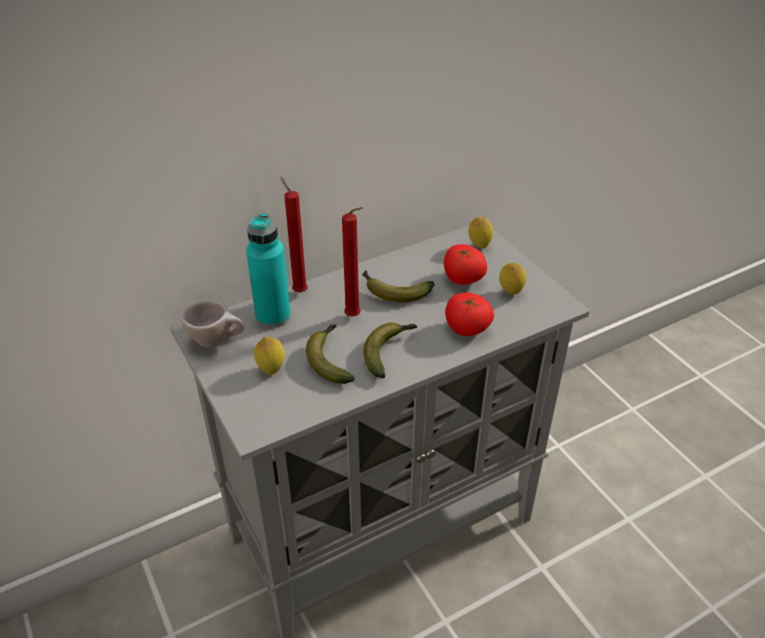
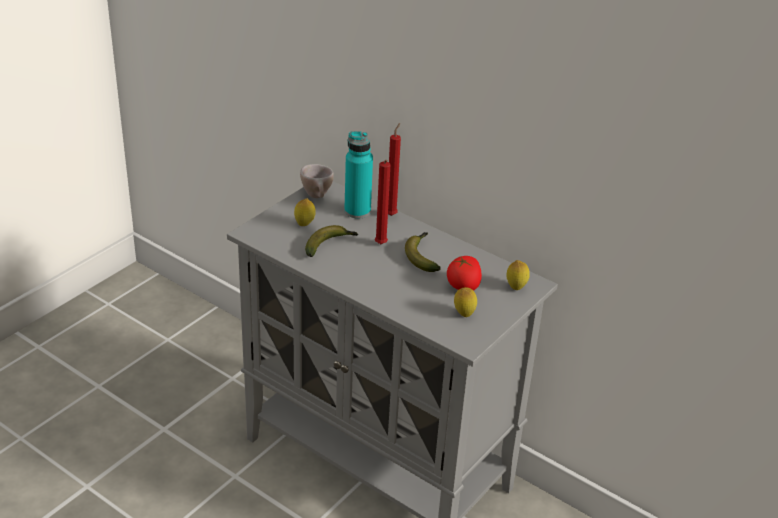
camera: 65 degrees right, 5 degrees down
(389, 352) = (353, 268): banana -> none
(466, 329) = (402, 299): tomato -> none

